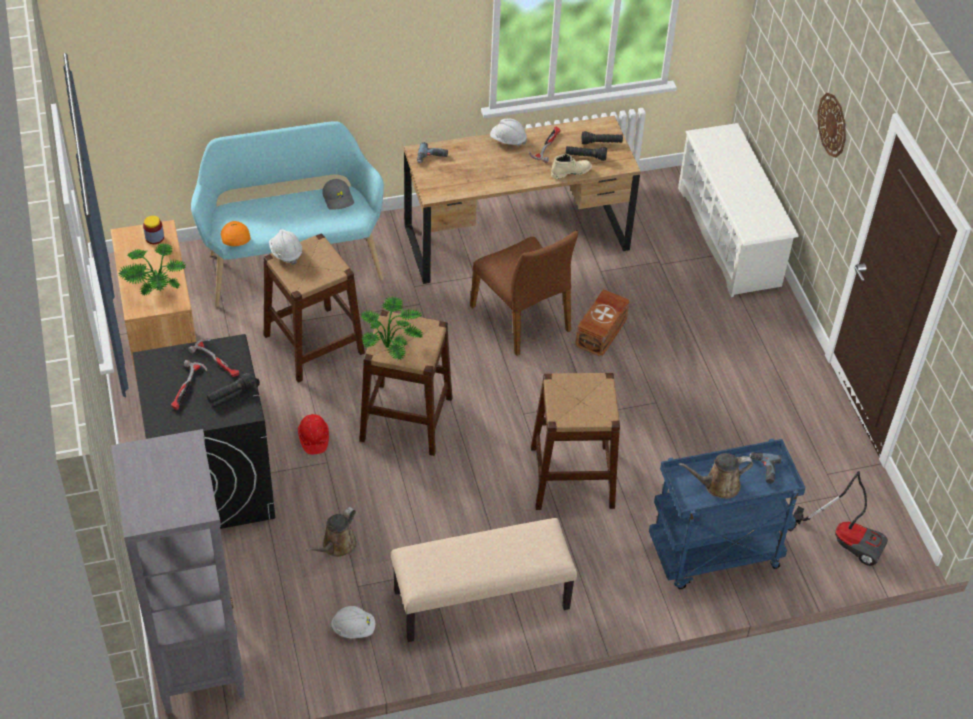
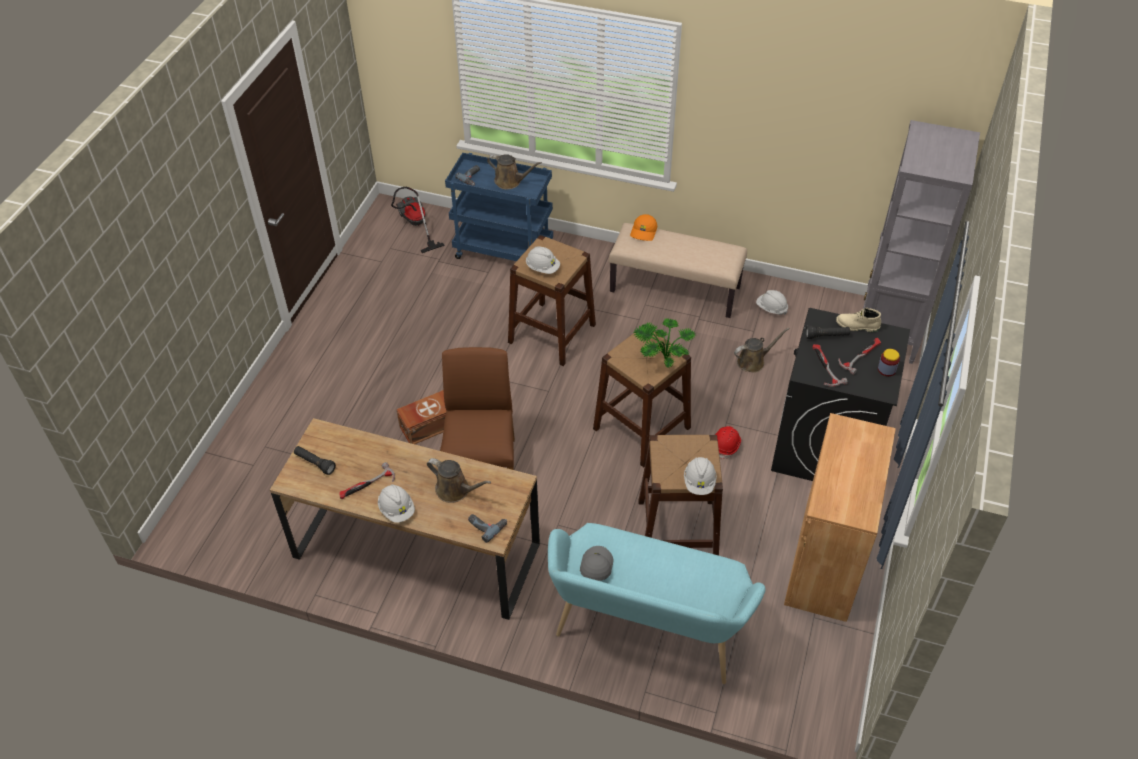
camera: 145 degrees left, 0 degrees up
(154, 238) = (835, 501): jar -> jar (886, 369)
(155, 288) = (856, 446): potted plant -> none
(235, 237) = (726, 568): orange cap -> orange cap (644, 232)
(477, 169) = (455, 490): none -> brown watering can
(571, 171) = (373, 446): beige boot -> beige boot (857, 326)
(581, 387) = (542, 268): none -> white hard hat
(585, 157) = (345, 455): black flashlight -> none
(729, 237) = (238, 458): white shoe rack -> none
(832, 125) = (197, 235): wall clock -> none

